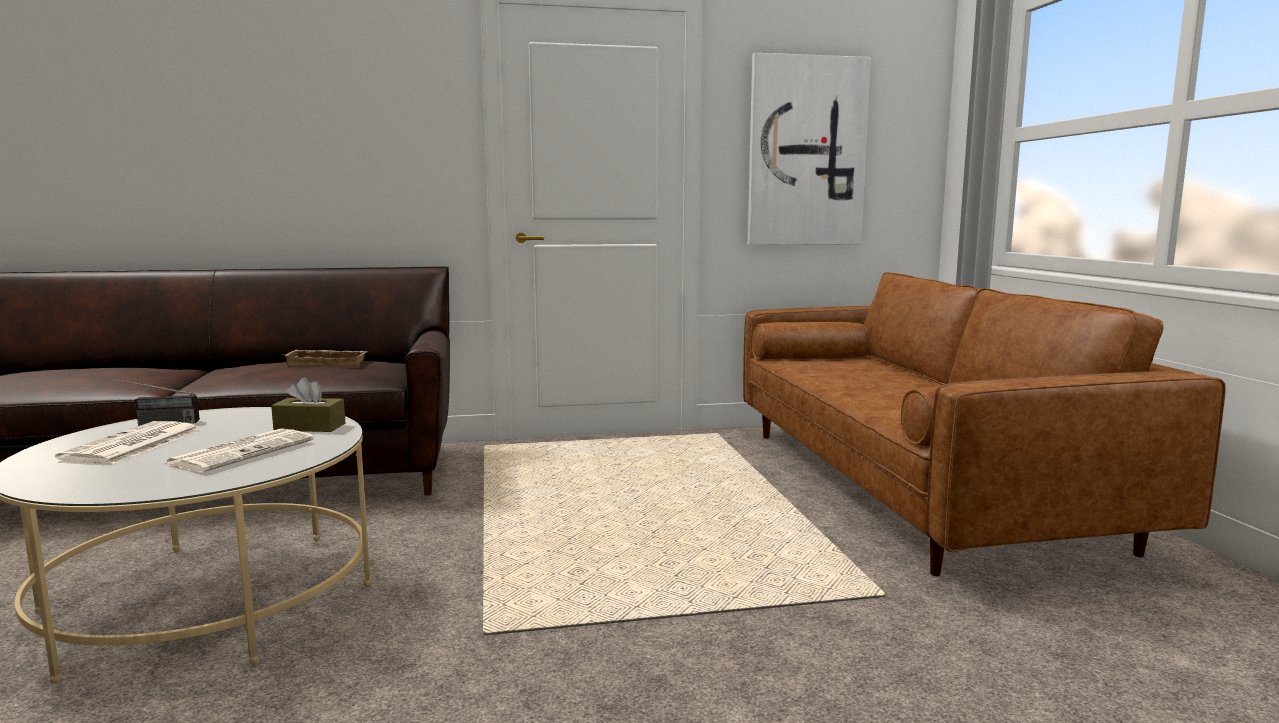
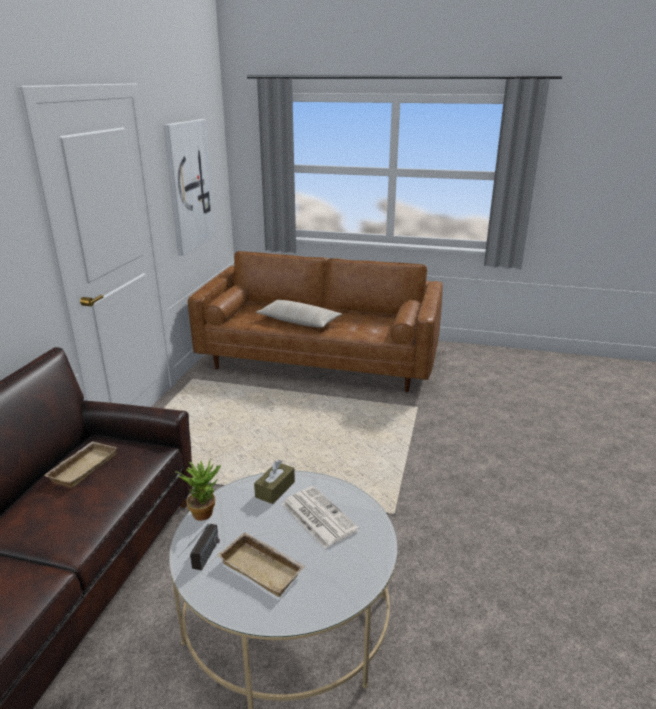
camera: 65 degrees left, 15 degrees up
(132, 445) = (264, 567): newspaper -> beige tray
(257, 410) = (204, 511): none -> potted plant
(857, 381) = (298, 321): none -> beige pillow

